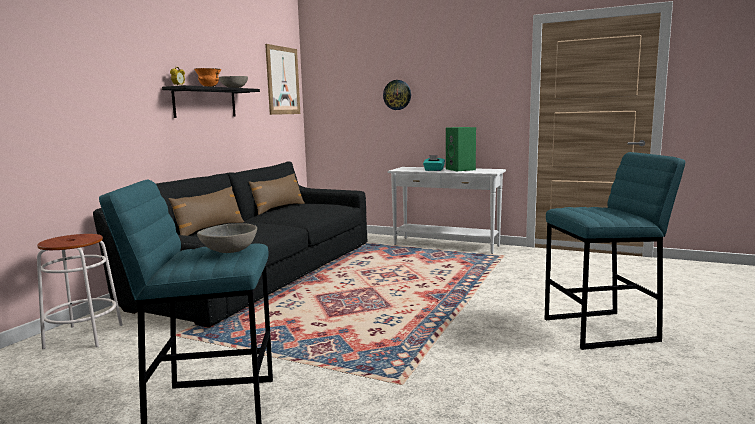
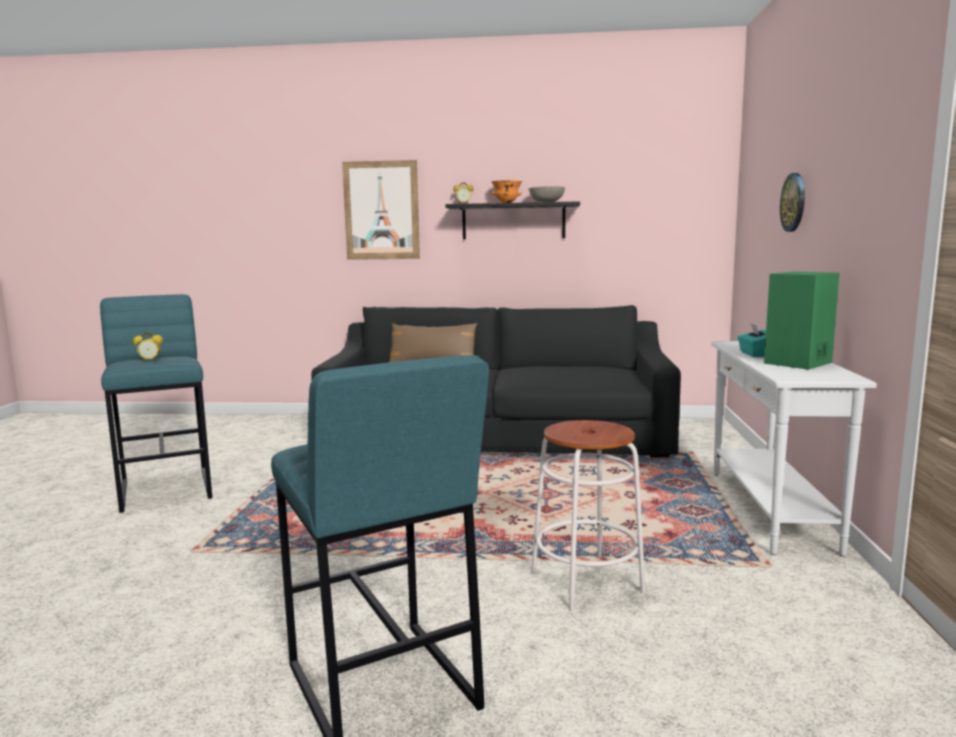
camera: 70 degrees right, 0 degrees up
(84, 336) = (300, 425): white stool -> white stool (586, 582)
(228, 251) = (150, 361): grey bowl -> alarm clock
(278, 208) = (563, 365): brown pillow -> none
(283, 80) = (682, 184): picture -> picture (381, 210)

